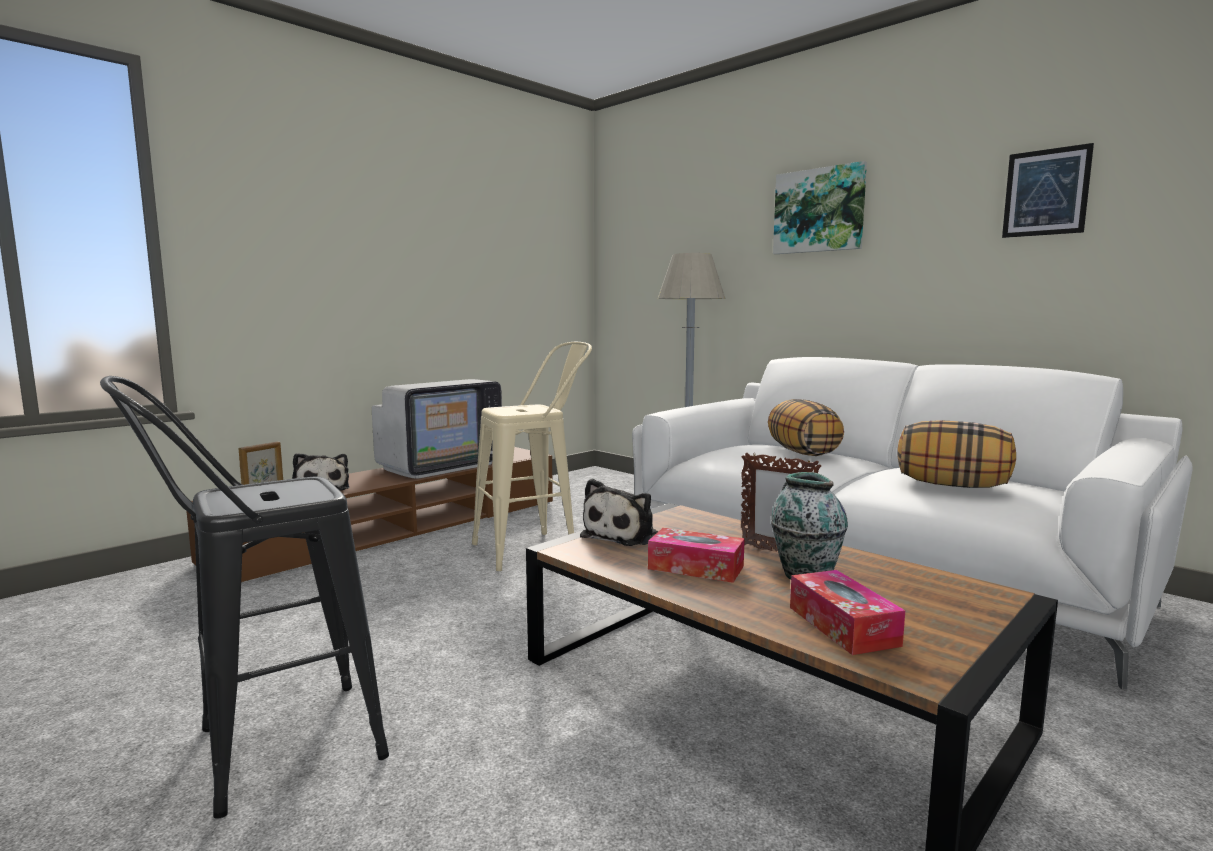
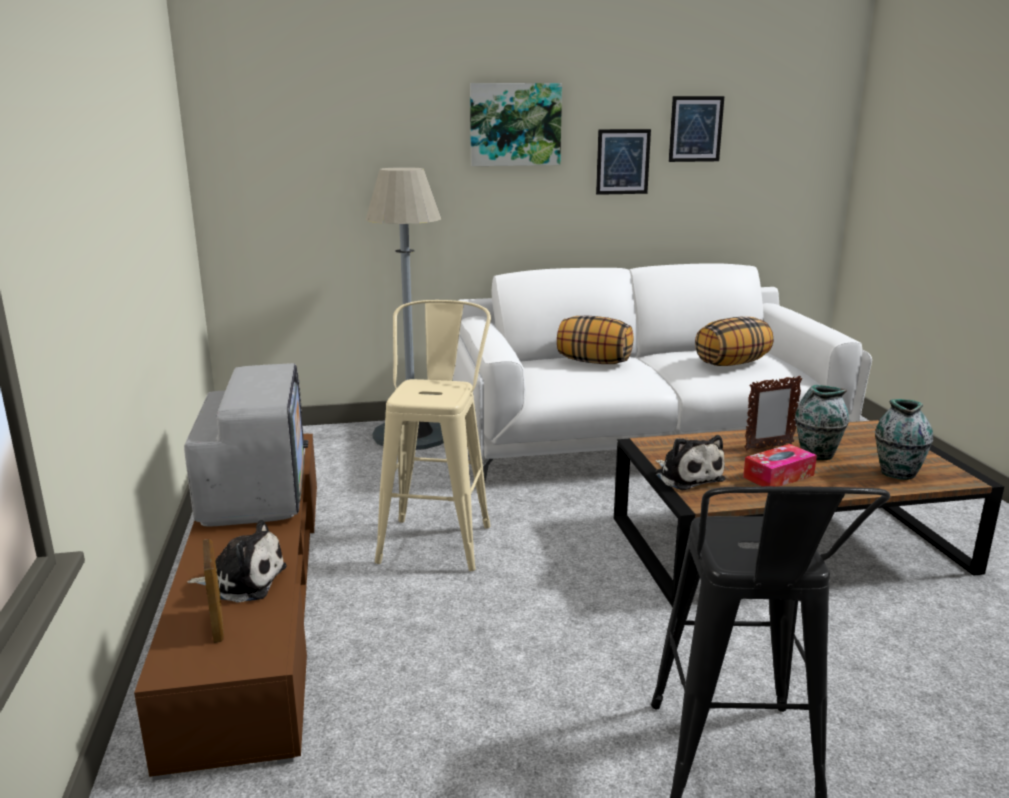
camera: 55 degrees left, 10 degrees up
(842, 626) = (897, 472): tissue box -> vase
(939, 241) = (623, 162): none -> picture

